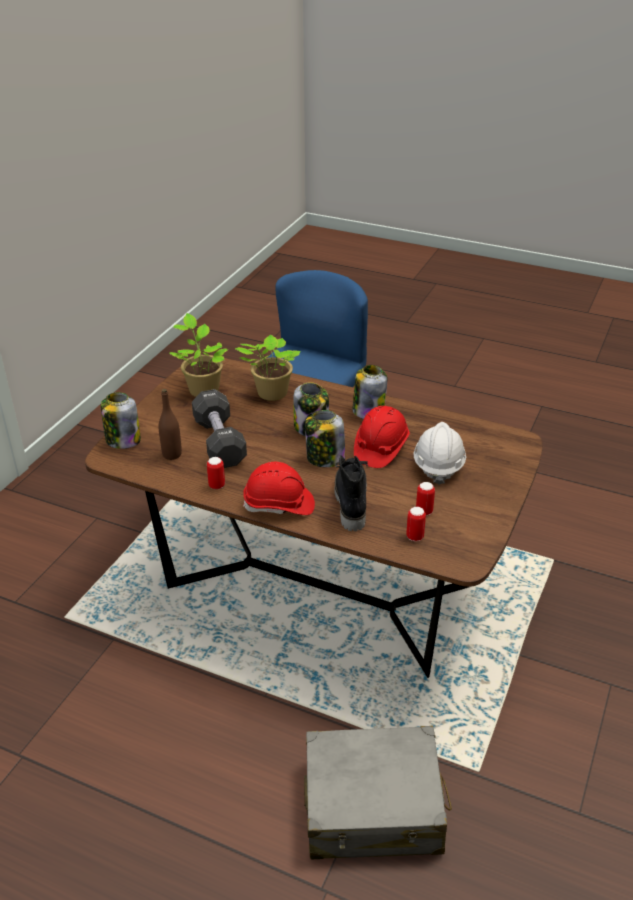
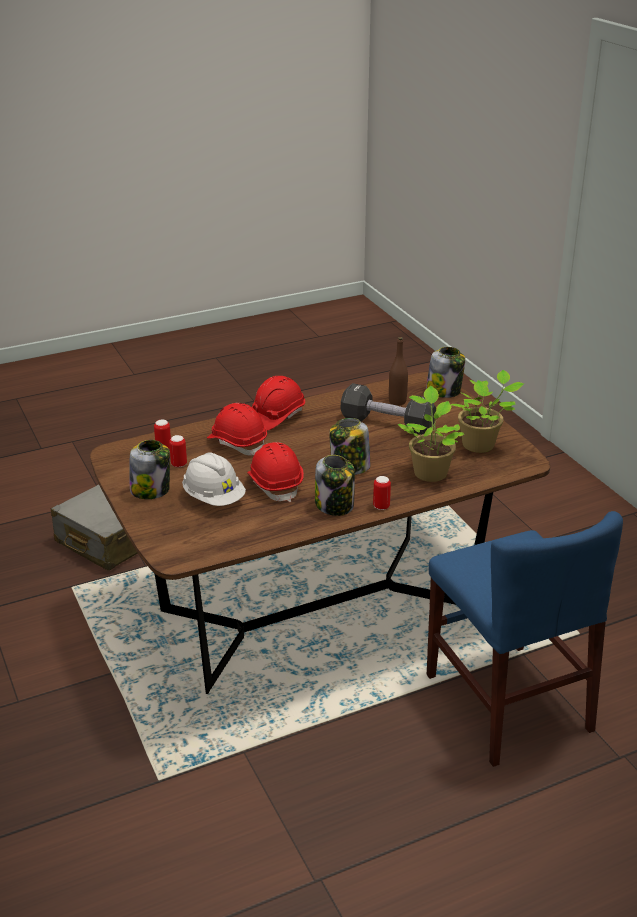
camera: 130 degrees right, 5 degrees down
(217, 485) = (333, 404): can -> can (381, 506)
(324, 458) = (300, 455): jar -> jar (151, 490)
(350, 500) = (237, 443): black boot -> red hard hat

